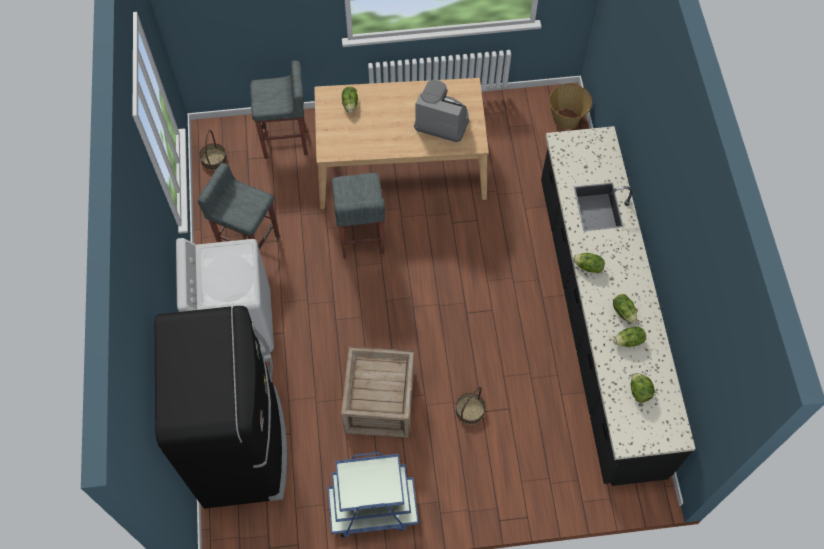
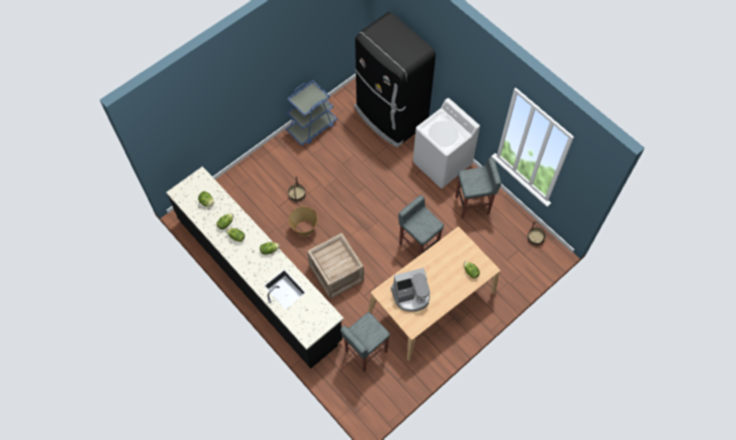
camera: 145 degrees right, 0 degrees up
(286, 141) = (507, 274): grey stool -> grey stool (365, 351)
(379, 403) = (343, 171): crate -> crate (336, 272)
(566, 118) = (356, 401): basket -> basket (304, 228)

